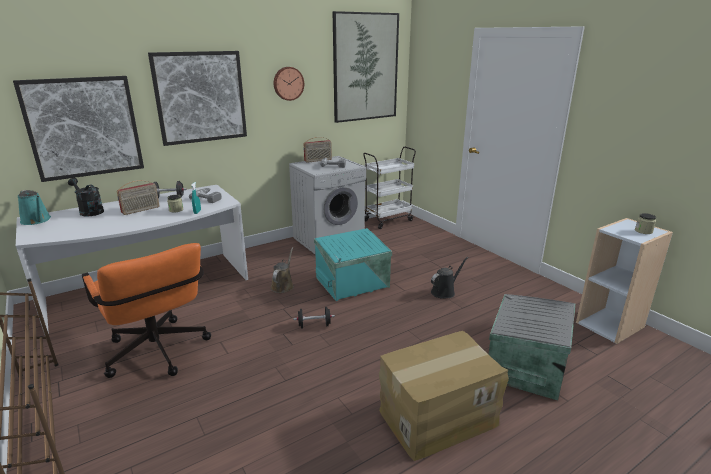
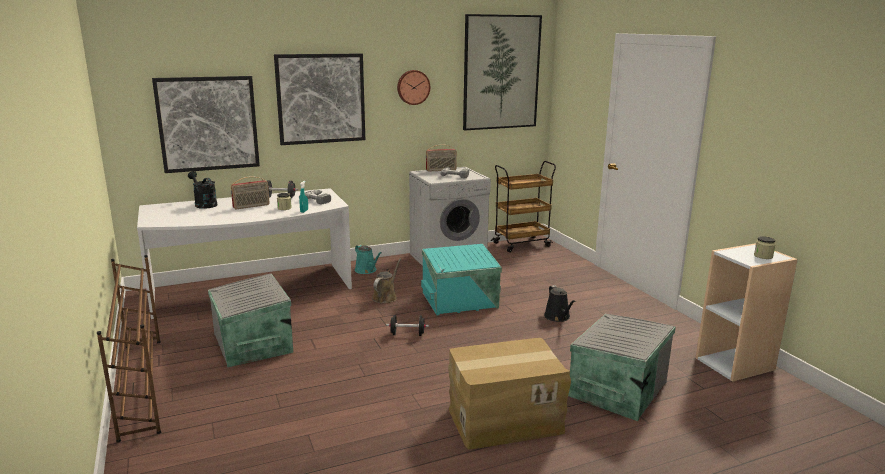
camera: 10 degrees right, 5 degrees down
(37, 220) = (156, 209): turquoise watering can -> turquoise watering can (367, 270)
(159, 355) = (251, 344): orange office chair -> grey storage box
(388, 220) = (522, 244): white cart -> brown cart
(444, 292) = (558, 317): black watering can -> black watering can turned 105 degrees clockwise

